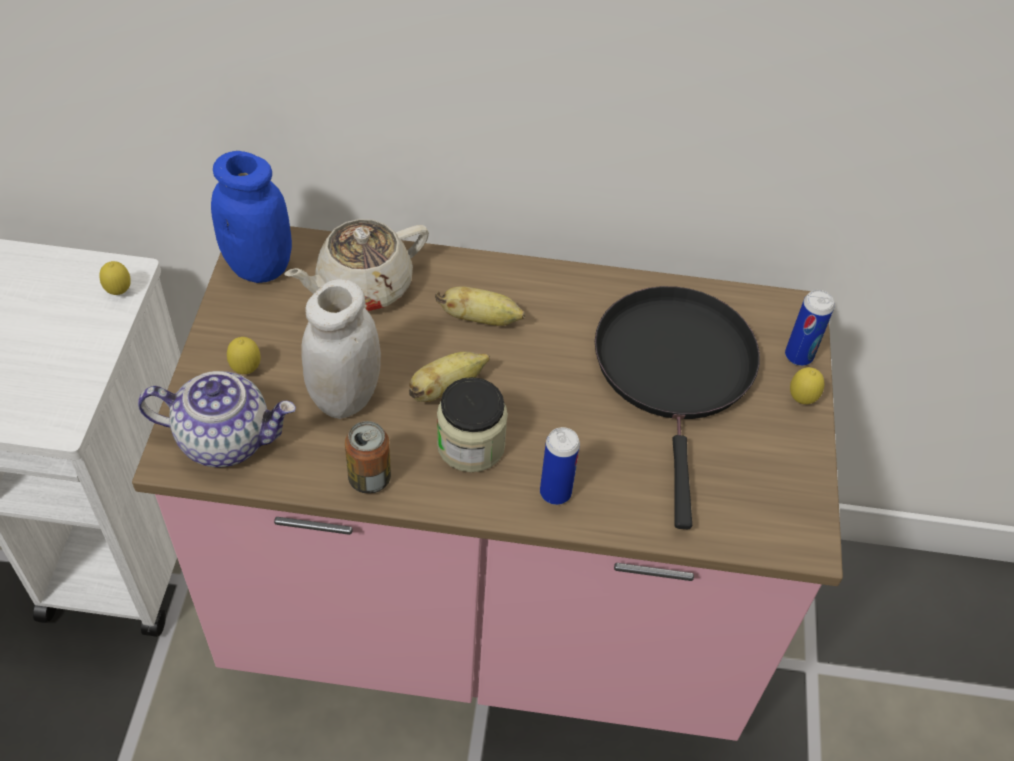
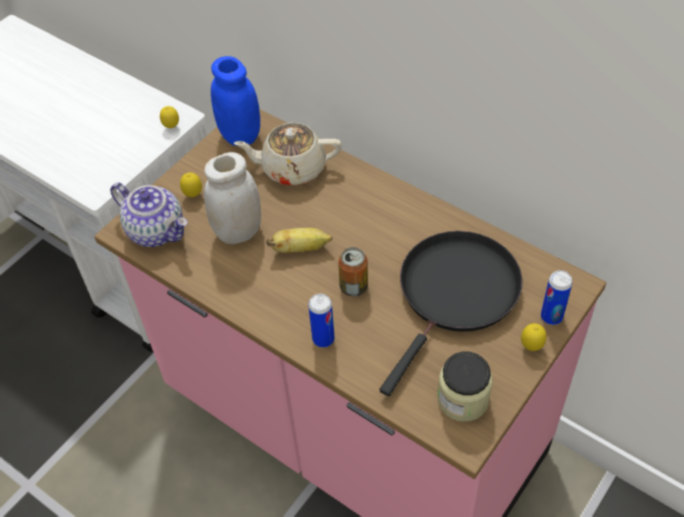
camera: 35 degrees right, 0 degrees up
(369, 478) = (220, 285): can -> can (354, 287)
(471, 445) = (292, 289): jar -> jar (463, 399)
(481, 319) = (351, 214): banana -> none

